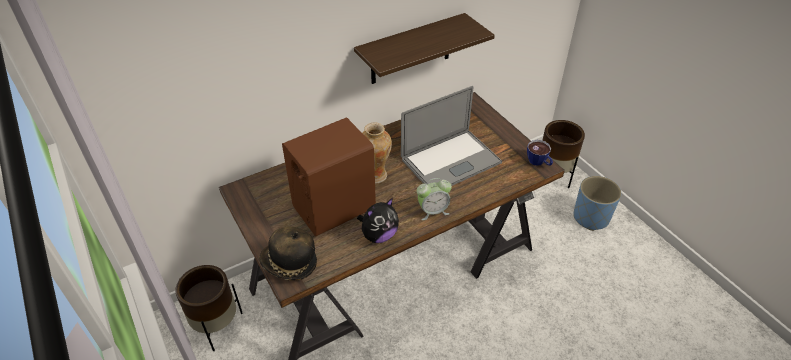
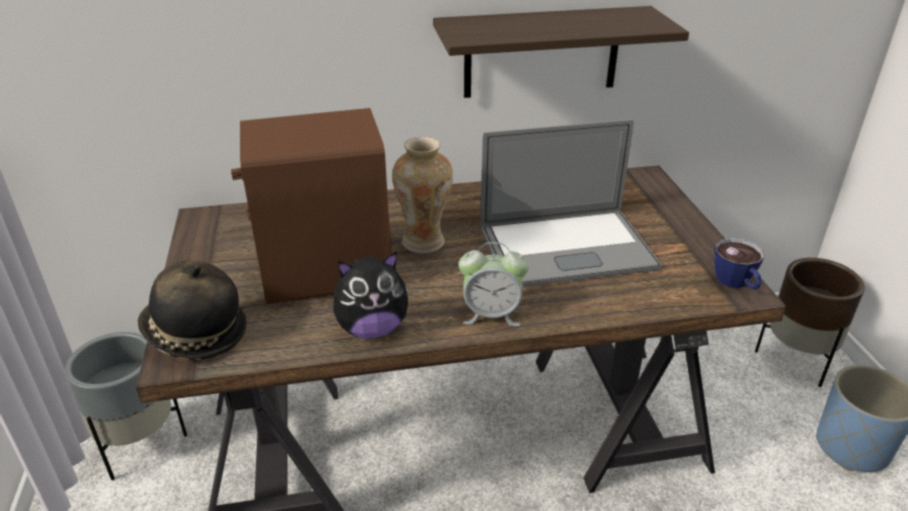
camera: 20 degrees right, 10 degrees down
(217, 326) = (141, 445): brown planter -> grey planter

